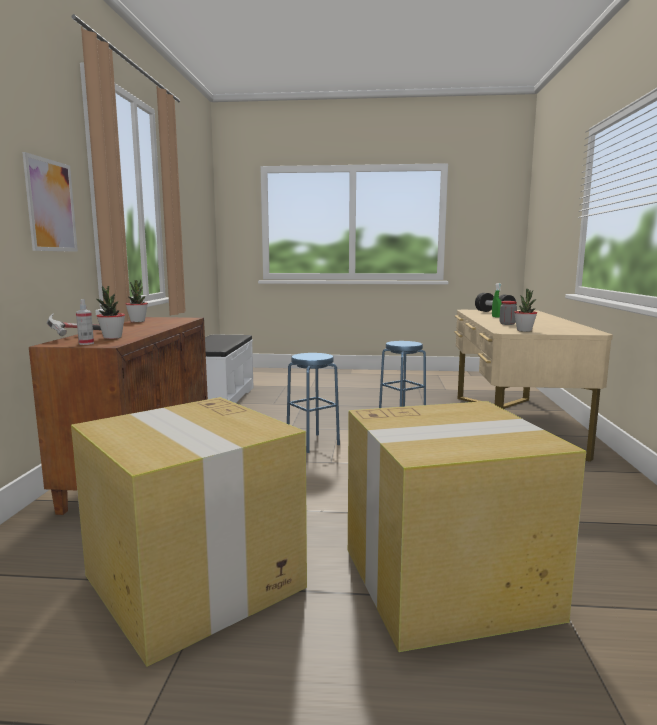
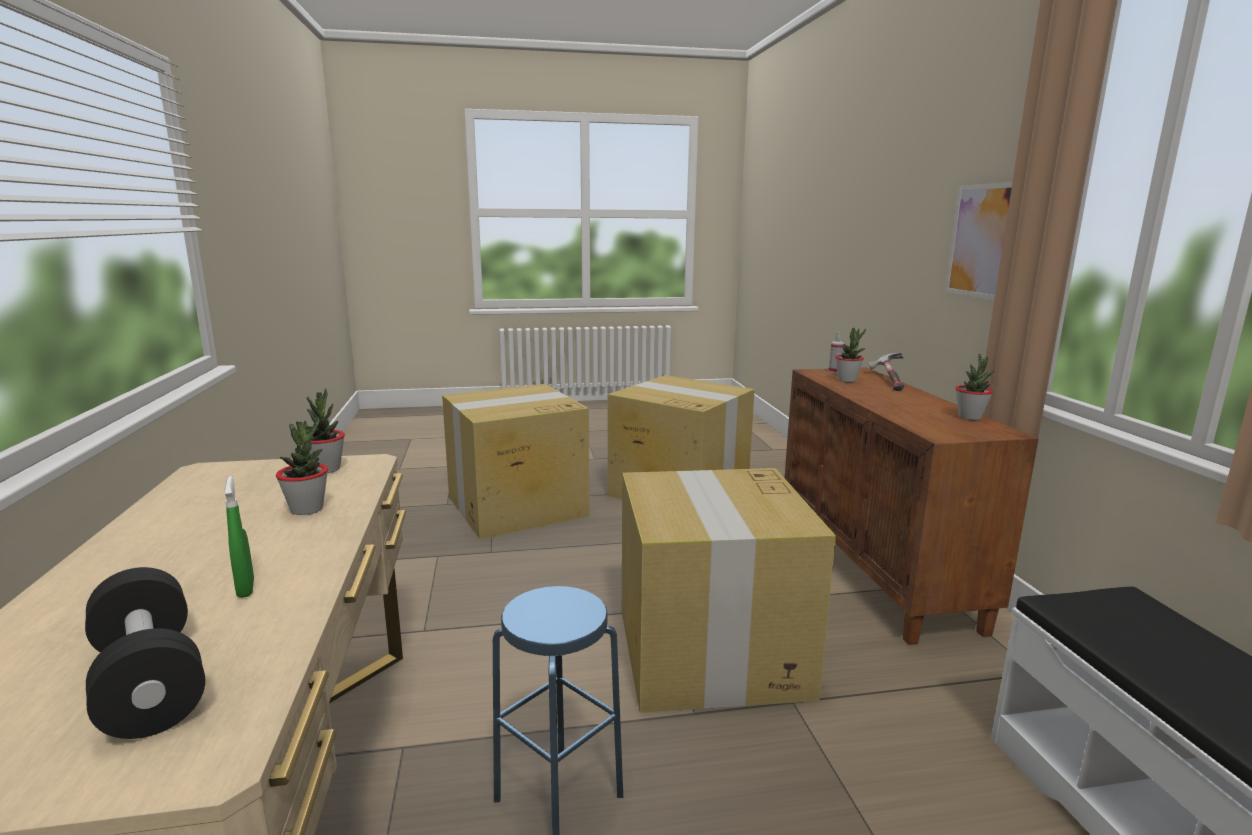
camera: 165 degrees right, 5 degrees up
(313, 443) = (711, 653): blue stool -> cardboard box
(507, 324) = (307, 509): jar -> potted plant

